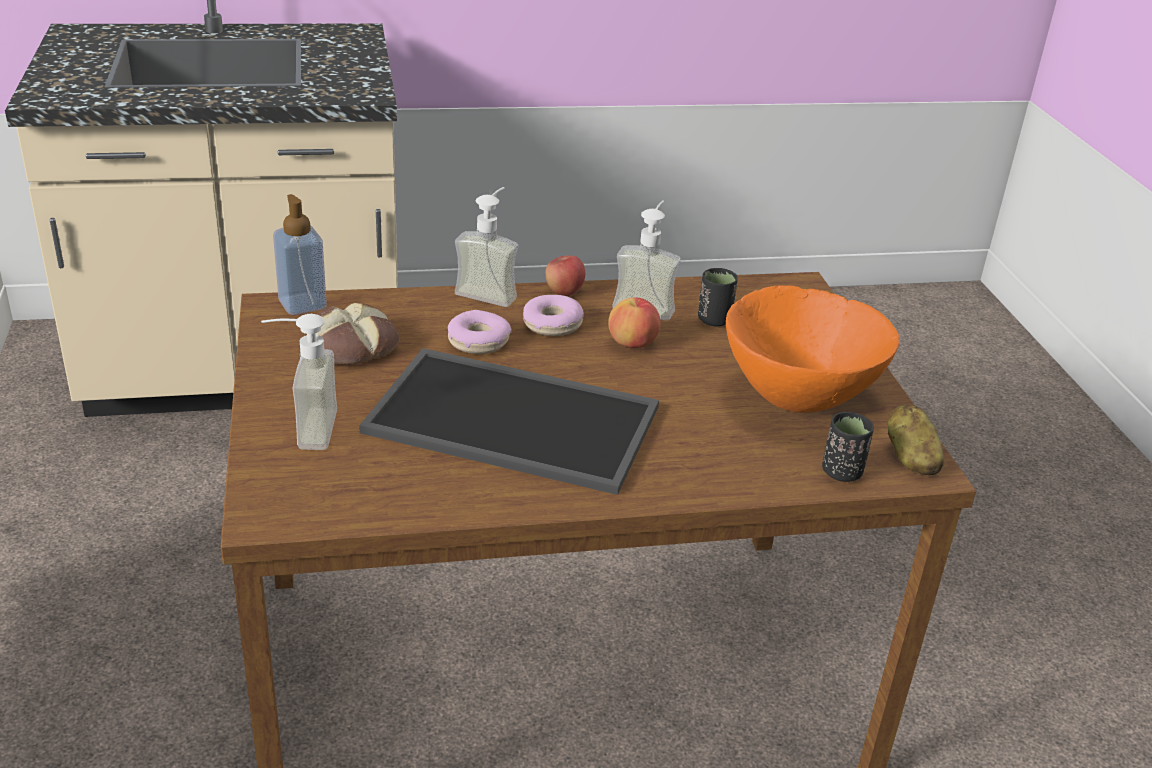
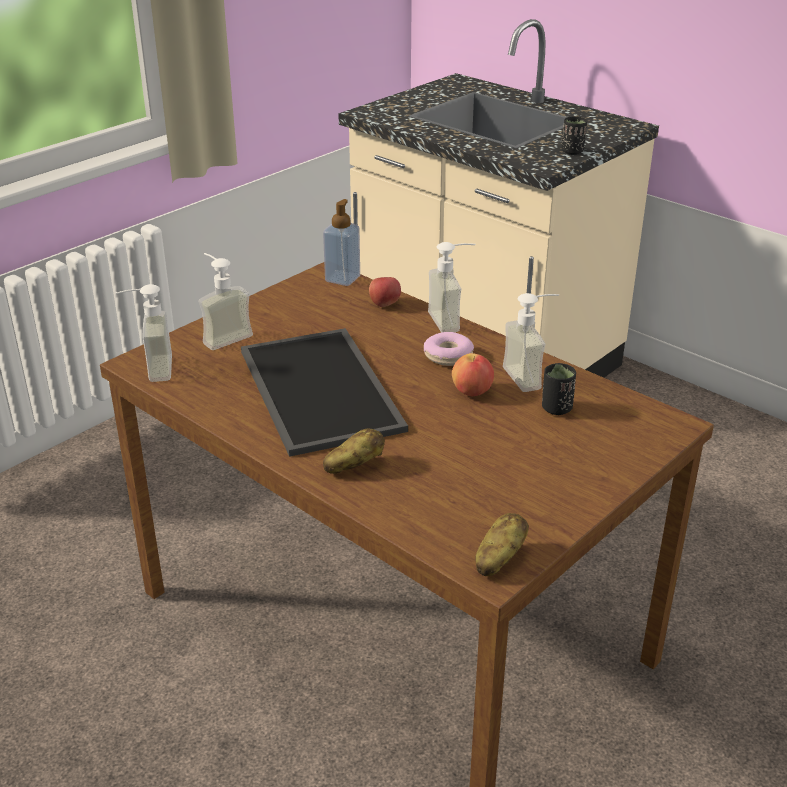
camera: 55 degrees right, 0 degrees up
(299, 512) = (149, 369): none -> soap dispenser
(353, 347) = (322, 311): bread -> none
(479, 341) = (388, 342): donut -> none
(564, 292) = (495, 343): apple -> apple (384, 304)
(681, 464) = (354, 466): none -> potato
(799, 397) = (507, 481): orange bowl -> none
(842, 472) = (434, 534): black cup -> black cup (572, 151)

